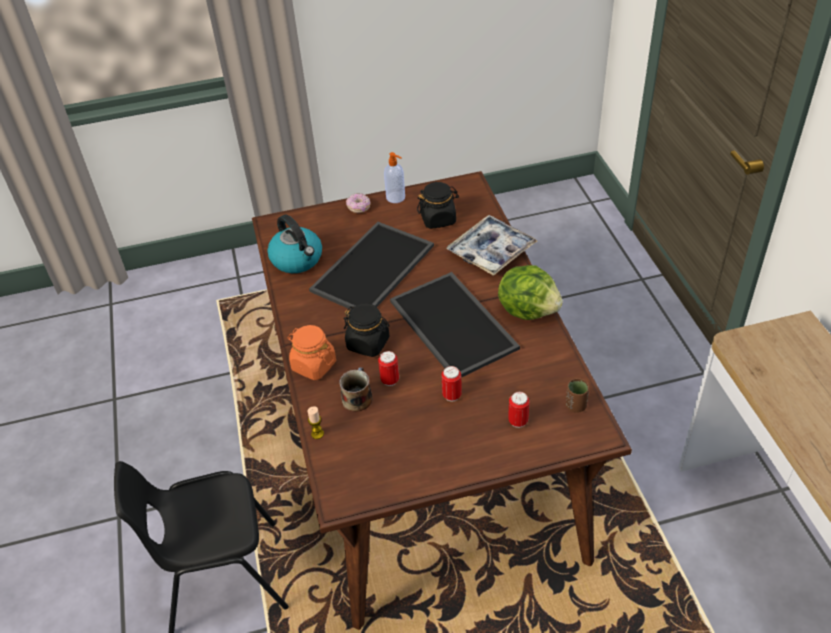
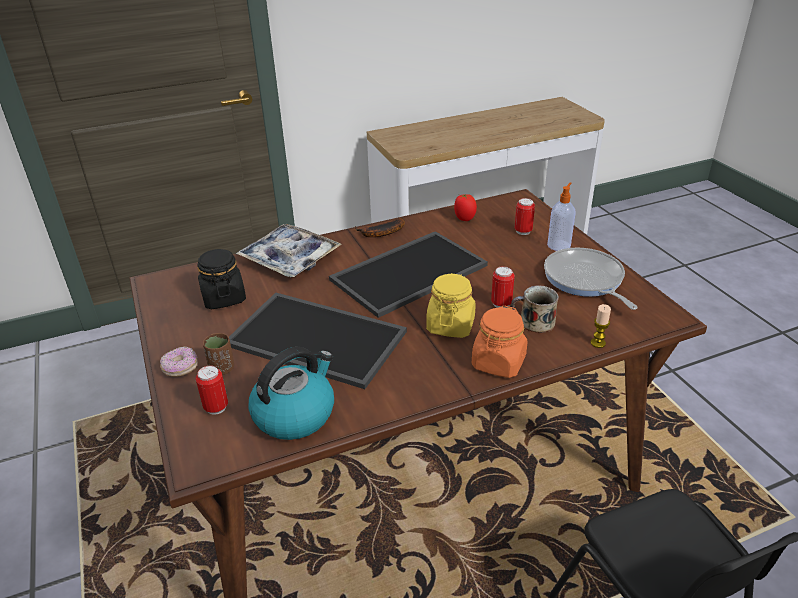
camera: 100 degrees left, 10 degrees down
(368, 343) = (450, 325): black jar -> yellow jar
(396, 198) = (167, 336): soap dispenser -> soap dispenser (559, 245)
(413, 451) = (585, 280): none -> frying pan
(452, 395) = (507, 265): can -> can (216, 407)
(528, 310) = (380, 233): lettuce -> banana
(552, 376) = (464, 218): none -> tomato
(576, 406) = (494, 208): brown cup -> brown cup (222, 369)

